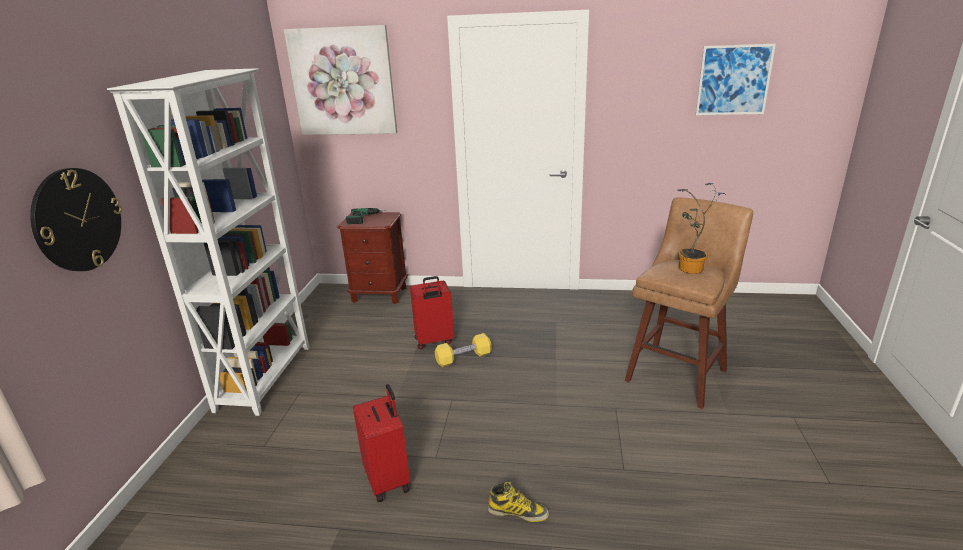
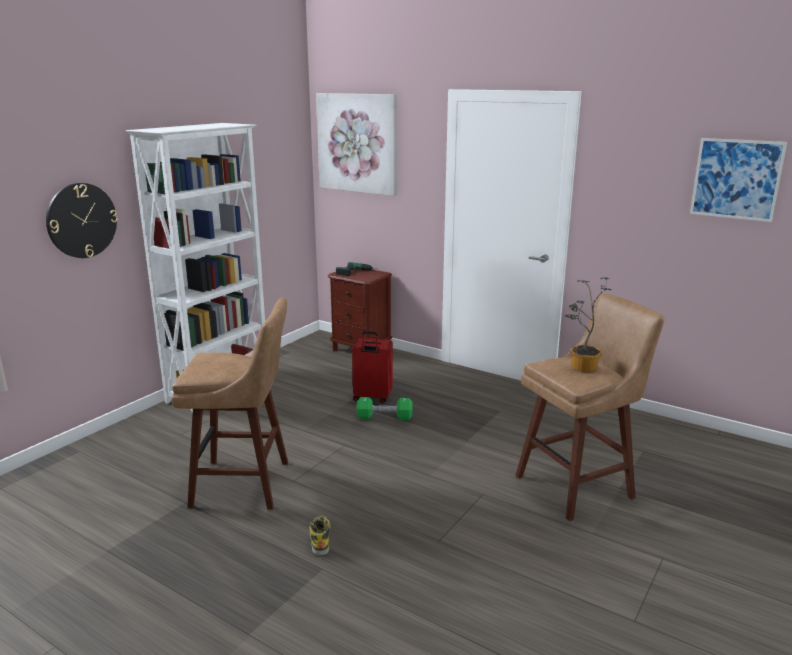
camera: 25 degrees right, 5 degrees down
(388, 480) = (245, 484): red suitcase -> brown stool
(463, 358) = (384, 417): yellow dumbbell -> green dumbbell
(518, 512) = (320, 538): boot -> boot turned 135 degrees counterclockwise

